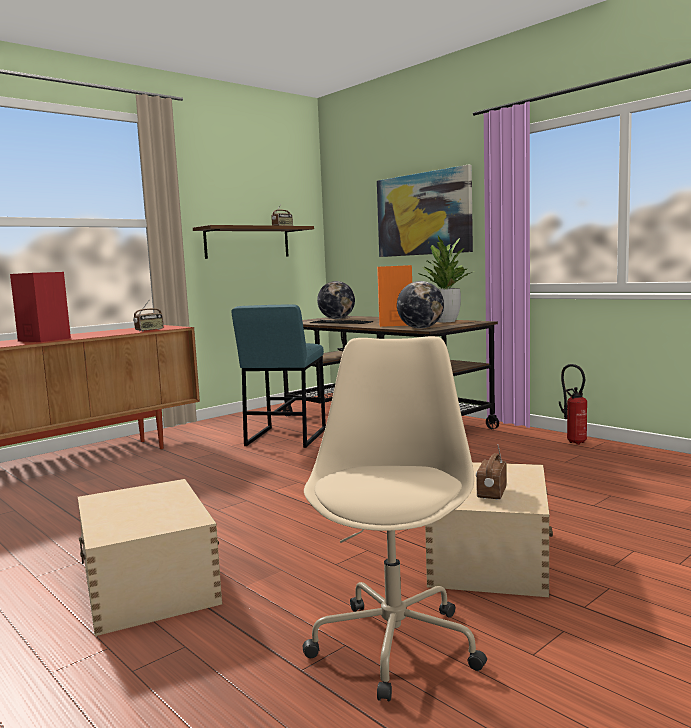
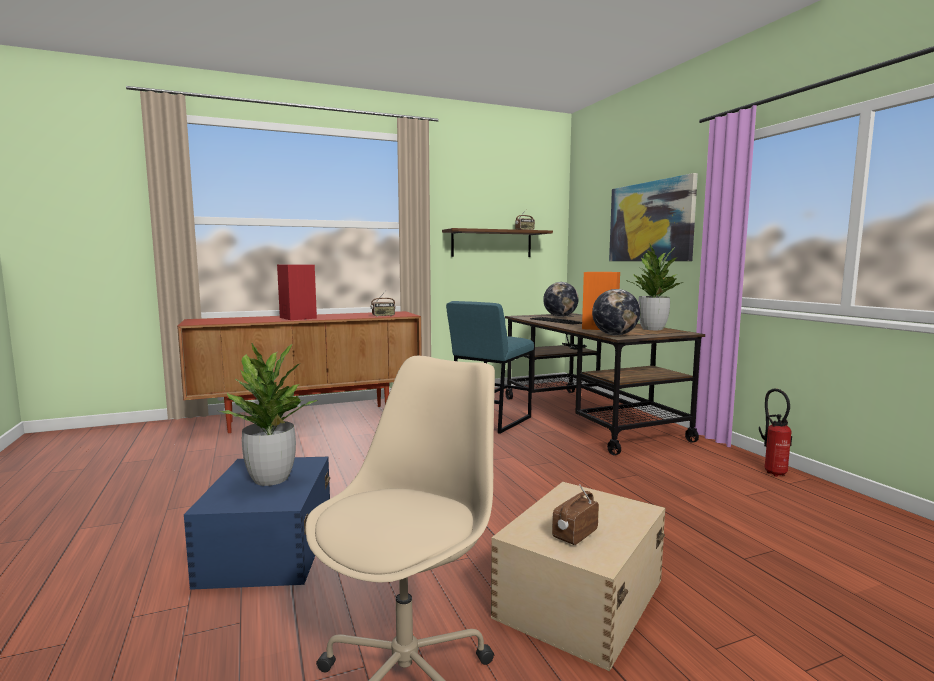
camera: 20 degrees right, 0 degrees up
(146, 505) = (271, 479): none -> potted plant
(148, 585) = (267, 548): beige storage box -> blue storage box

